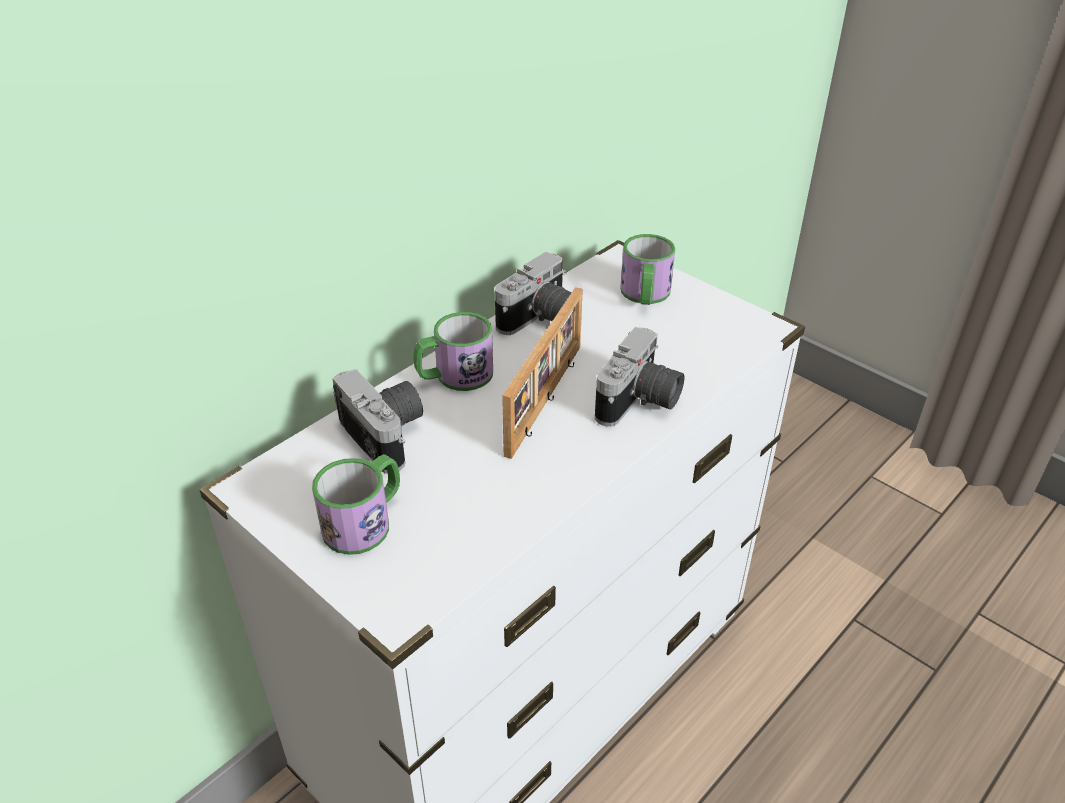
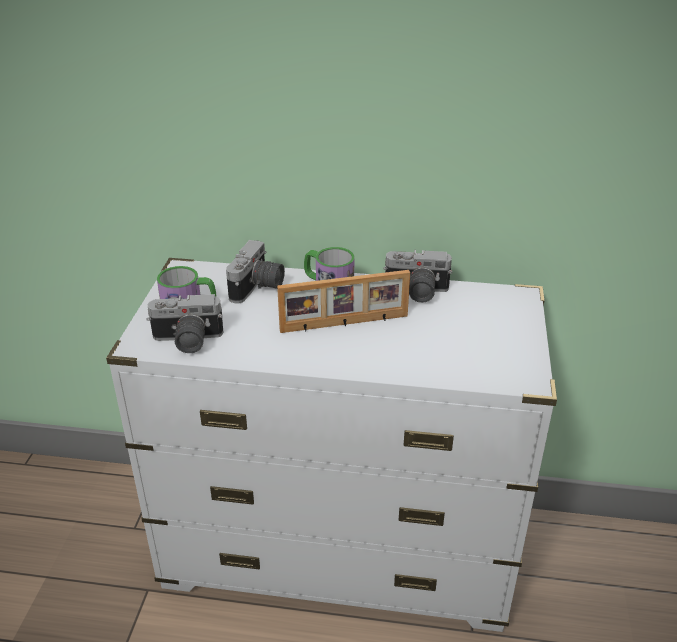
camera: 55 degrees right, 5 degrees down
(640, 403) = (381, 358): camera -> camera (187, 341)
(645, 295) = (495, 319): mug -> none

